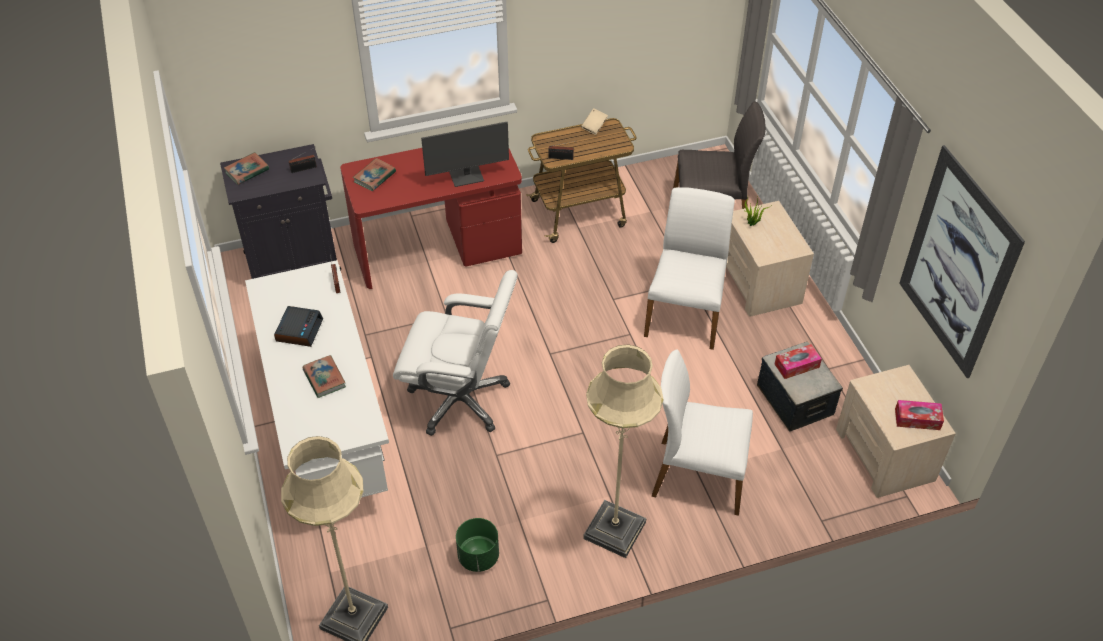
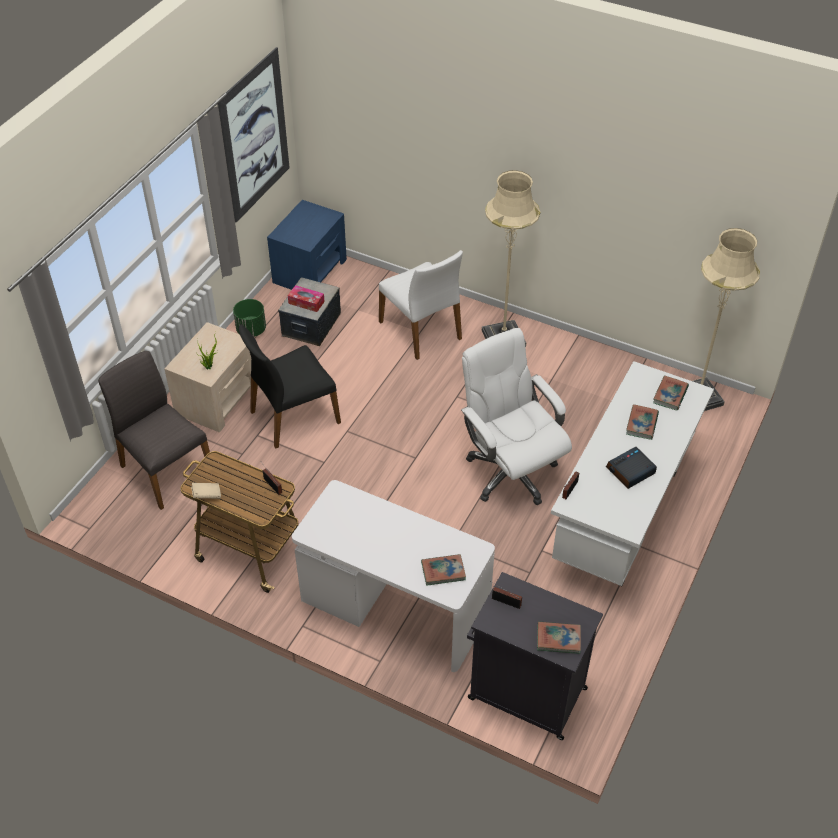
camera: 135 degrees left, 0 degrees up
(321, 426) = (670, 395): none -> book
(438, 247) = (394, 608): red desk -> white desk
(467, 177) = (371, 513): monitor -> none
(478, 556) = (596, 378): green planter -> green planter (251, 330)
(685, 313) = (293, 416): white chair -> black chair
(885, 455) = (310, 270): beige nightstand -> blue nightstand
(917, 419) = (309, 215): tissue box -> none

